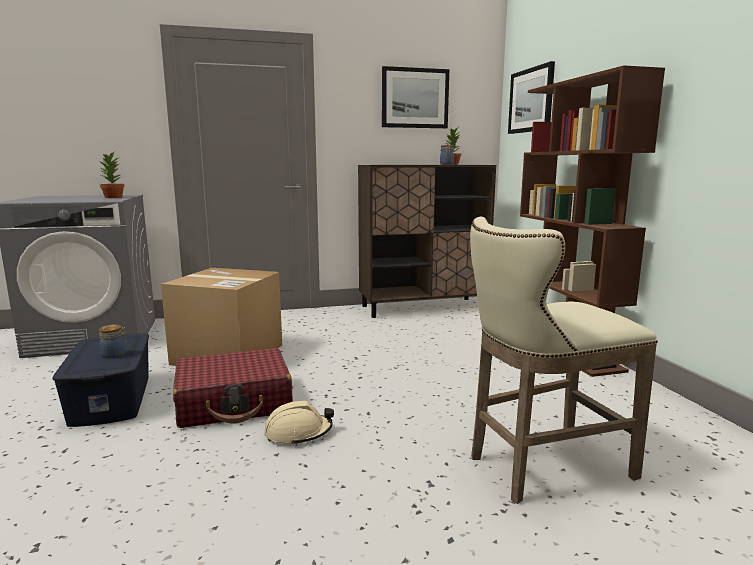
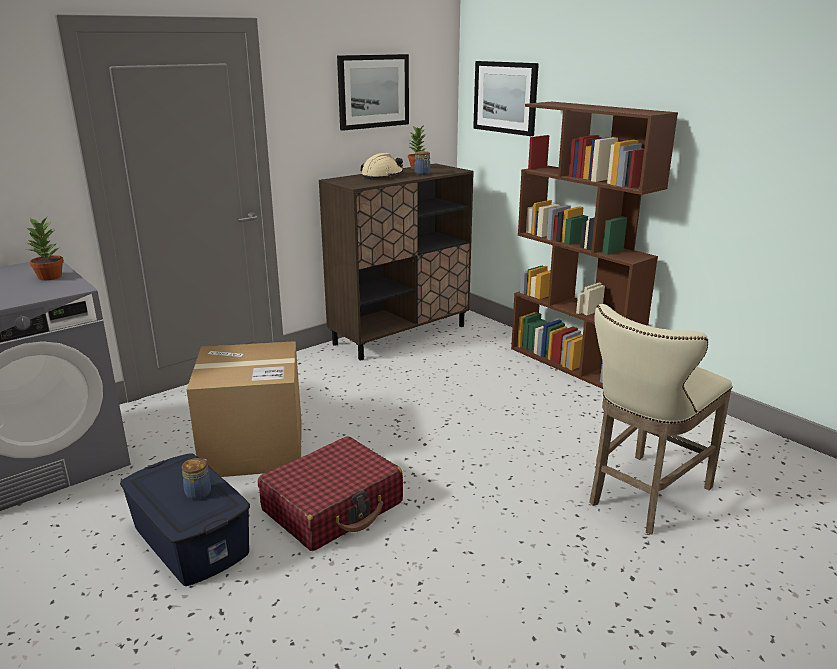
camera: 25 degrees left, 10 degrees up
(298, 433) = (431, 522): beige hard hat -> beige hard hat (382, 176)

